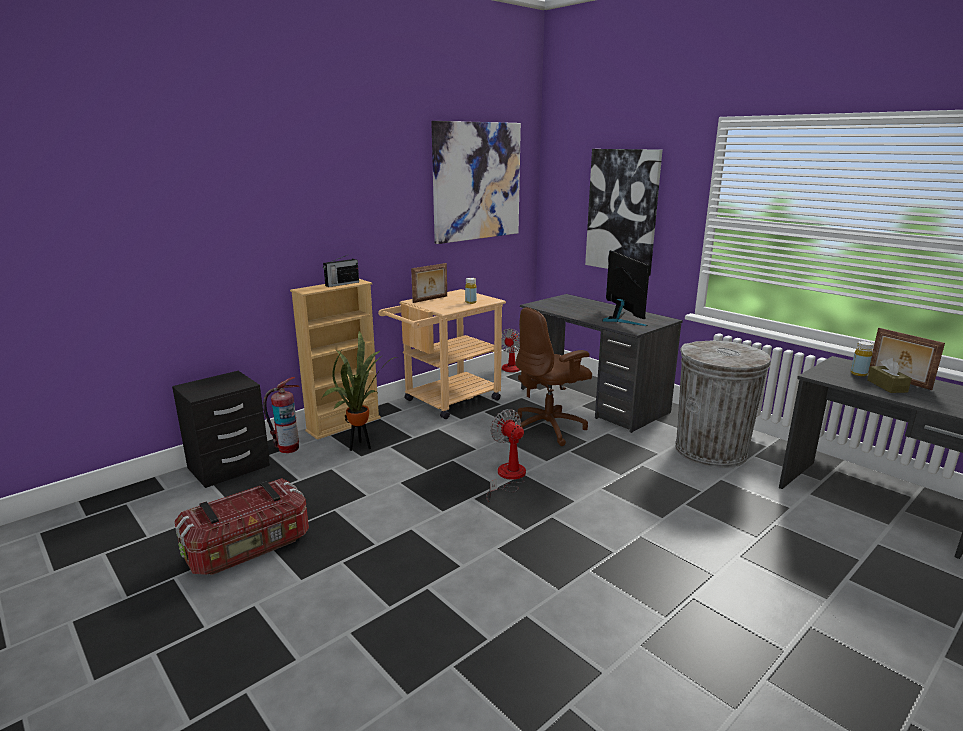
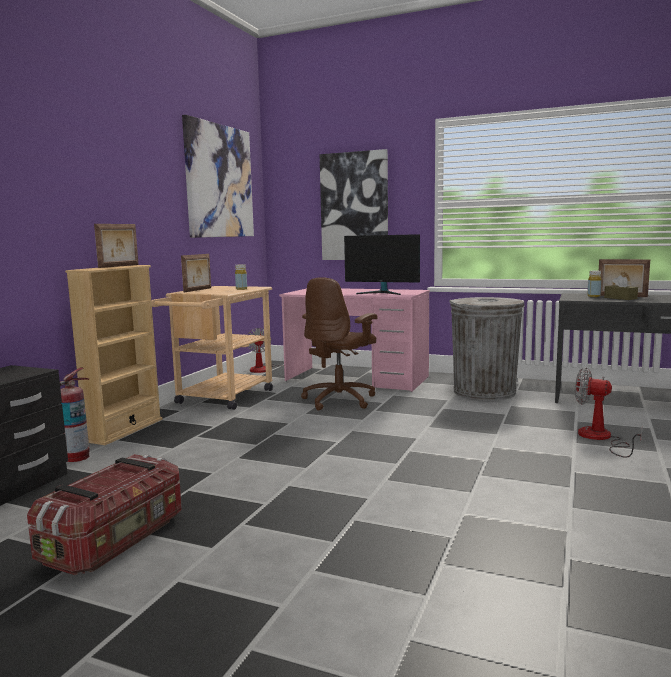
camera: 25 degrees left, 10 degrees down
(341, 284) = (119, 266): radio -> picture frame
(361, 446) = (164, 441): potted plant -> none
(508, 477) = (341, 435): fan -> fan (600, 438)
(592, 401) = (357, 379): grey desk -> pink desk
(621, 320) = (382, 293): monitor -> monitor turned 150 degrees clockwise

